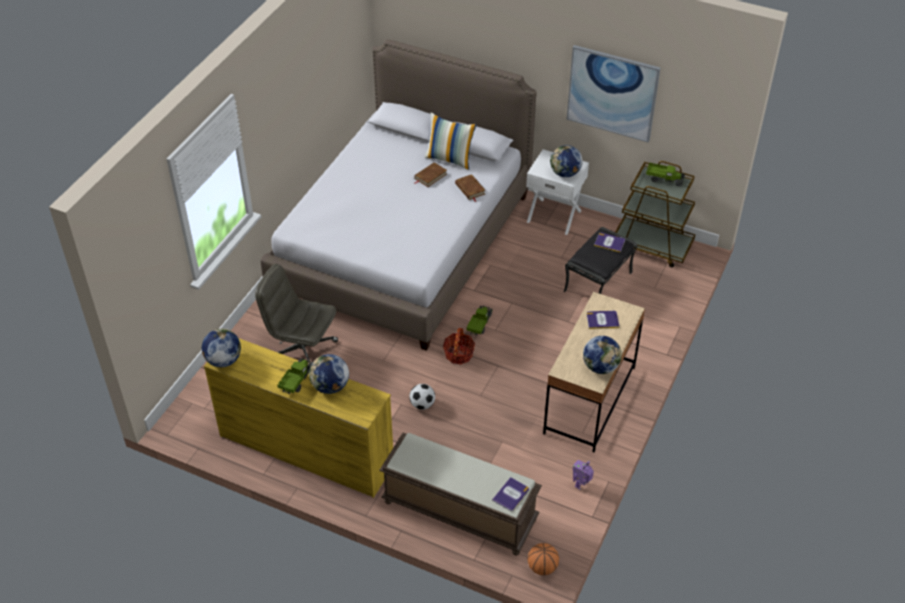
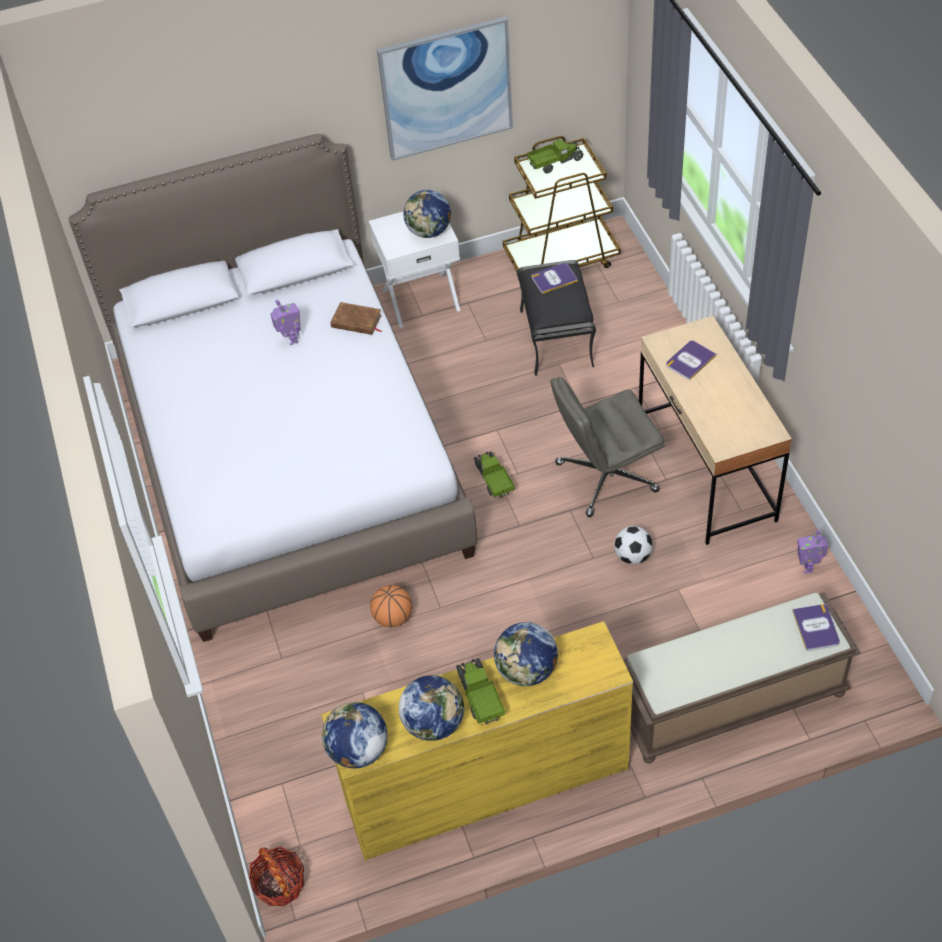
camera: 40 degrees left, 5 degrees up
(301, 351) = (331, 675): grey office chair -> grey office chair (605, 478)
(422, 404) = (546, 620): football -> football (632, 556)
(430, 176) = (290, 339): brown book -> toy robot
(450, 159) = (286, 303): pillow -> none
(458, 354) = (513, 531): basket -> basket (279, 884)
(542, 567) = (880, 685): basketball -> basketball (393, 617)
(600, 367) = (753, 412): globe -> globe (434, 723)

